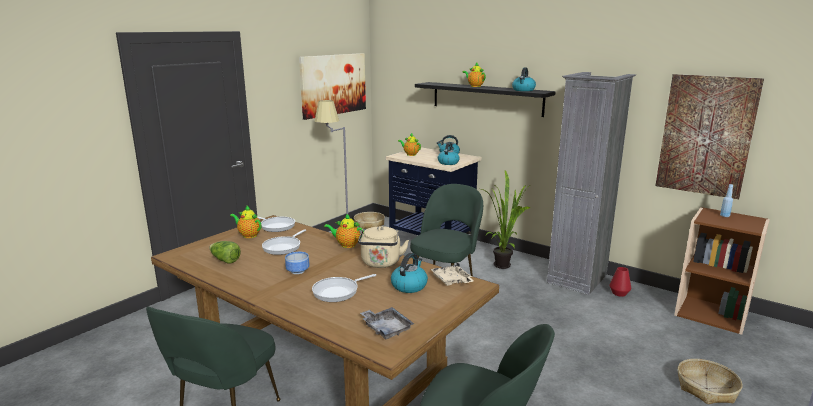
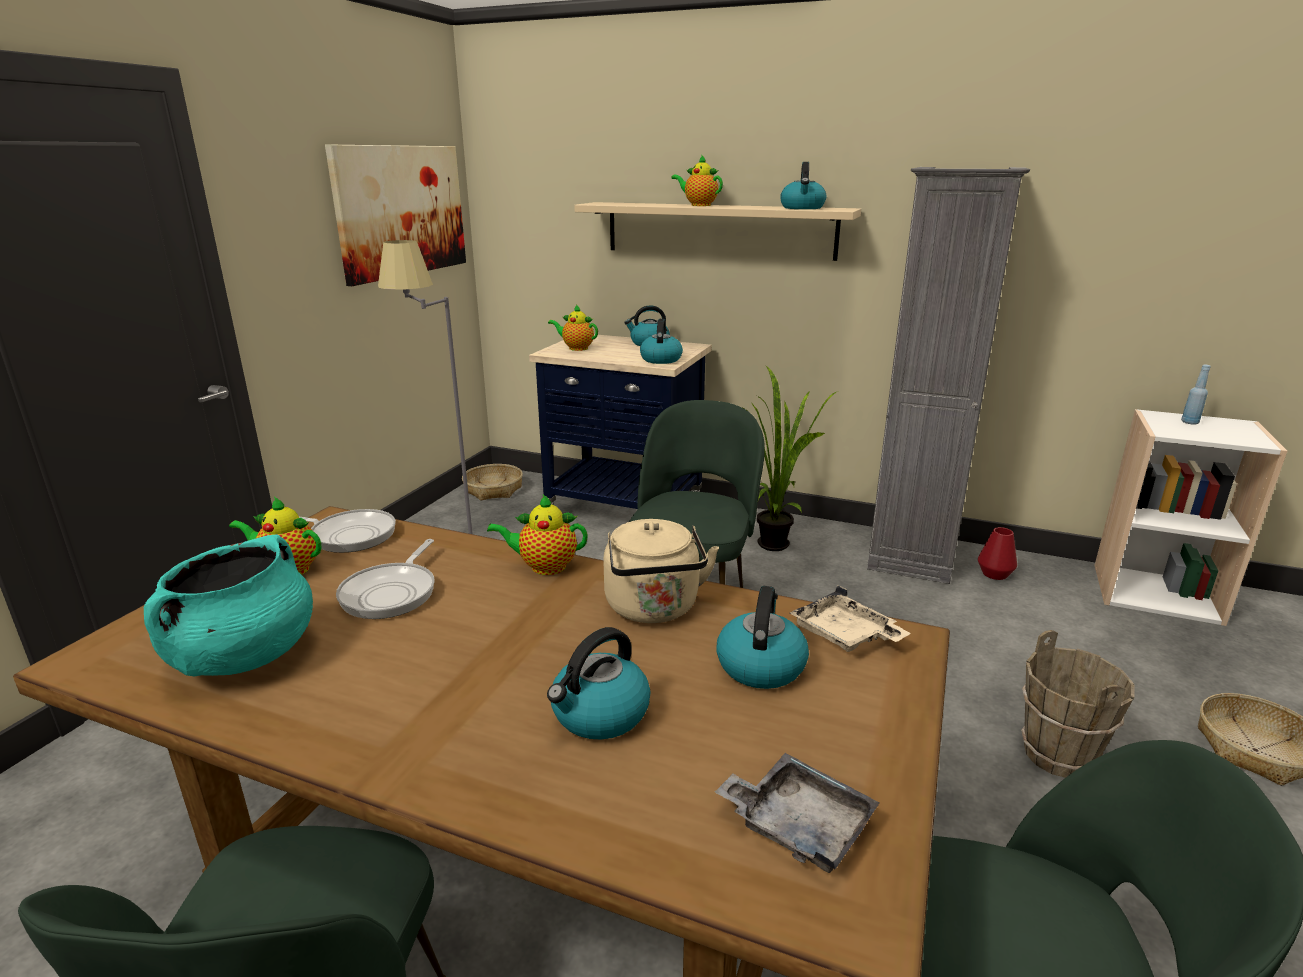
camera: 15 degrees left, 5 degrees up
(225, 260) = (244, 656): lettuce -> turquoise cooking pot
(299, 271) = (463, 661): bowl -> none
(338, 291) = (599, 714): frying pan -> kettle
(486, 98) = (719, 230): black shelf -> beige shelf
(594, 373) = (1059, 755): none -> brown bucket
(706, 135) = (1151, 279): picture -> none
(712, 314) = (1157, 593): brown bookcase -> white bookcase

